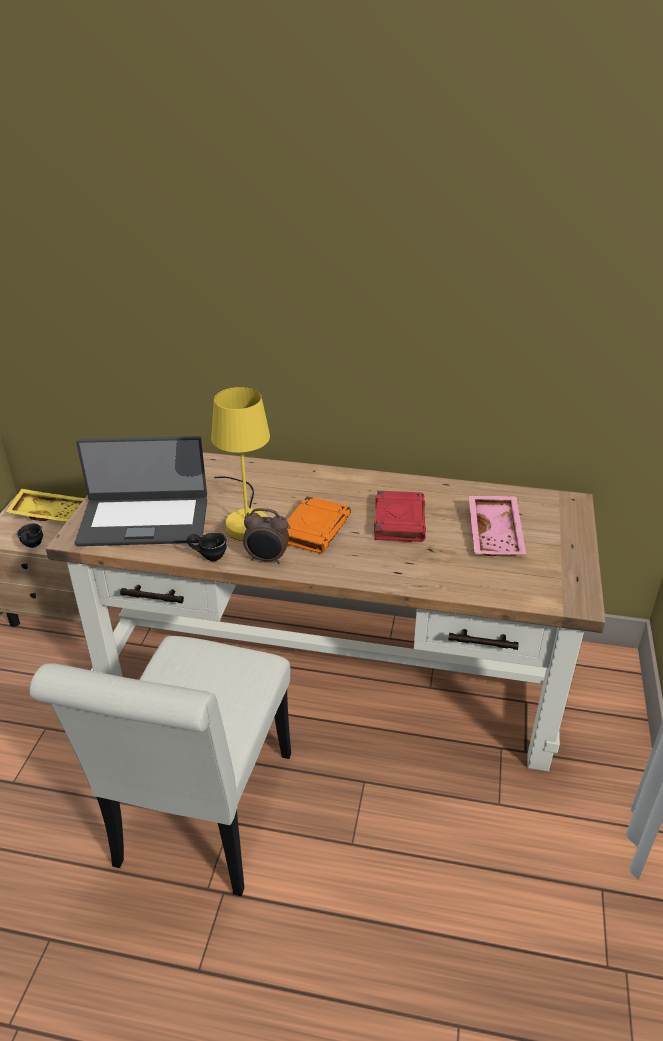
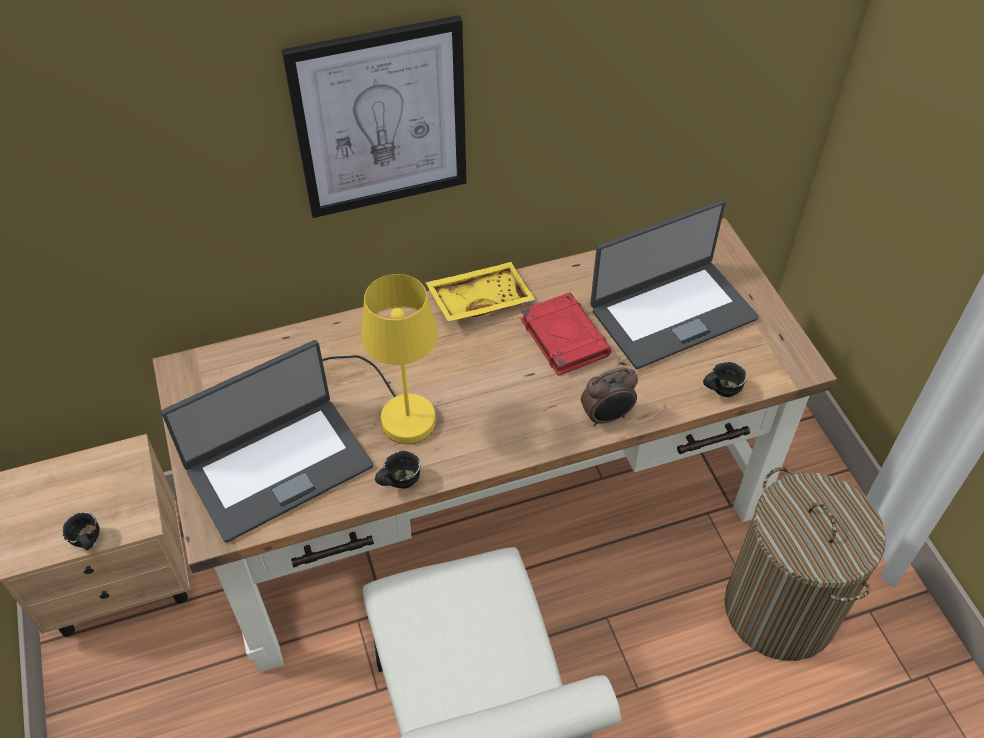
camera: 30 degrees left, 15 degrees up
(50, 513) = (68, 482): yellow tray -> yellow tray (479, 299)
(267, 559) = (465, 455): alarm clock -> alarm clock (607, 417)
(304, 302) = (381, 119): none -> picture
(314, 529) = (484, 389): orange book -> none
(495, 592) = (720, 390): none -> black mug
(496, 534) = (672, 313): pink tray -> laptop
(516, 846) = (779, 608): none -> laundry basket

